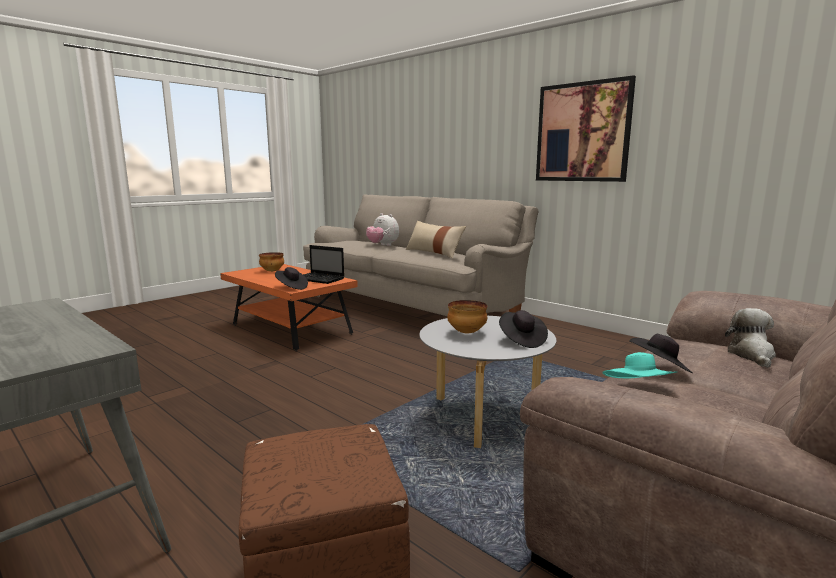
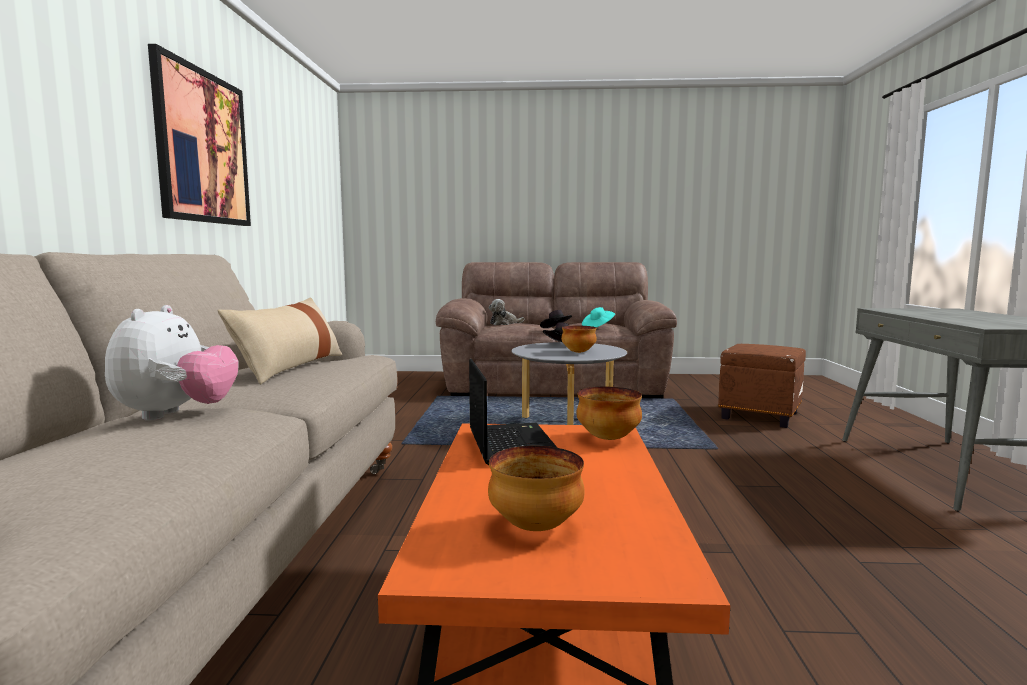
camera: 130 degrees left, 5 degrees down
(291, 287) = (608, 438): black hat -> bowl

